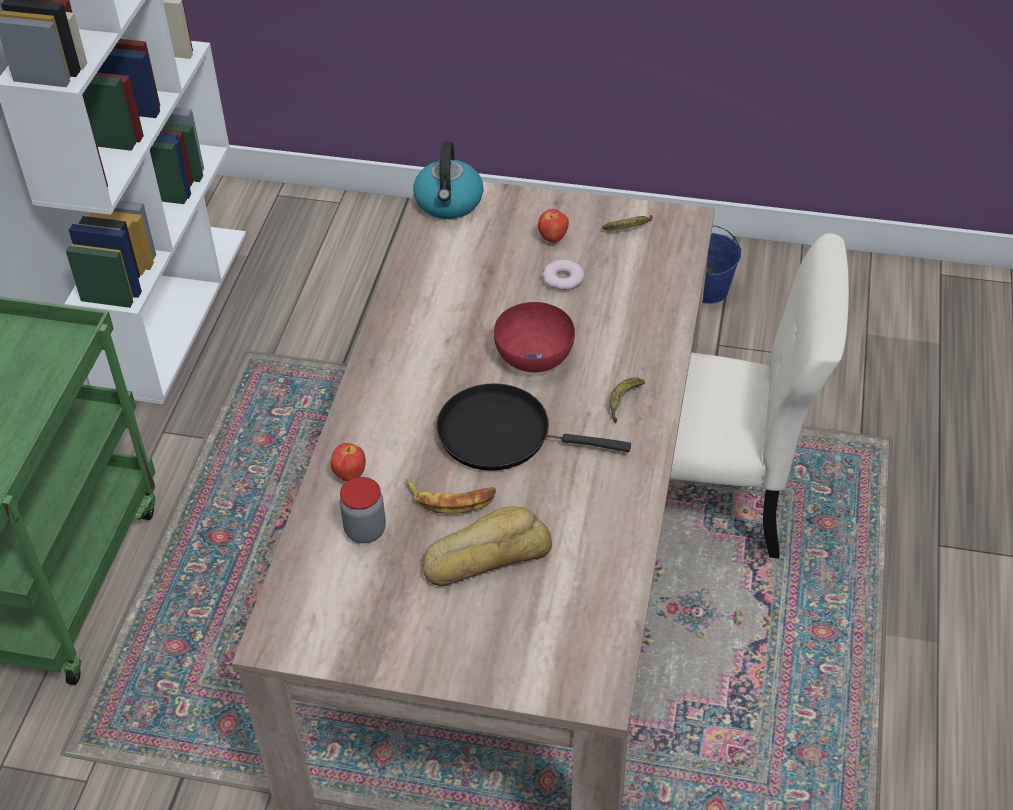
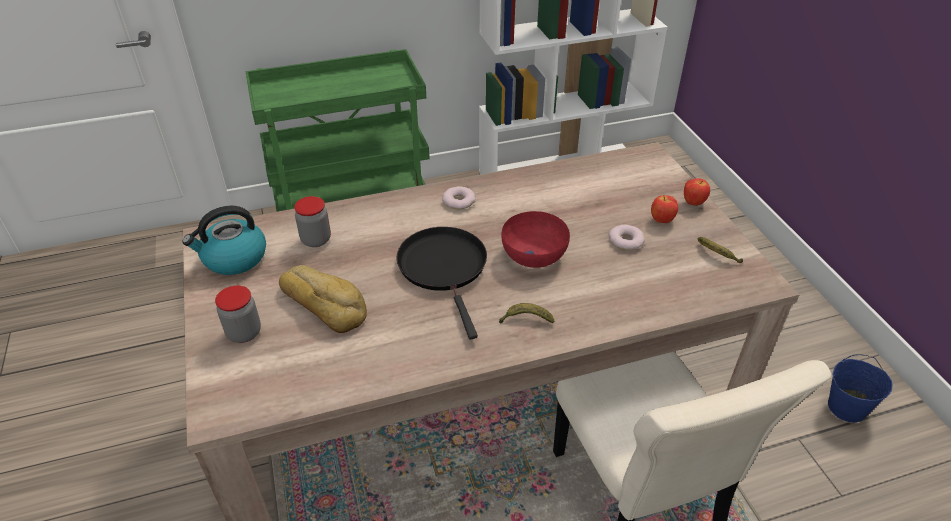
camera: 60 degrees right, 5 degrees down
(349, 474) = (360, 215): apple -> apple (693, 203)
(394, 377) = (459, 201): none -> donut
(449, 203) = (644, 162): kettle -> kettle (234, 258)
(451, 498) = (367, 267): banana -> none
(486, 641) = (244, 333): none -> jar

